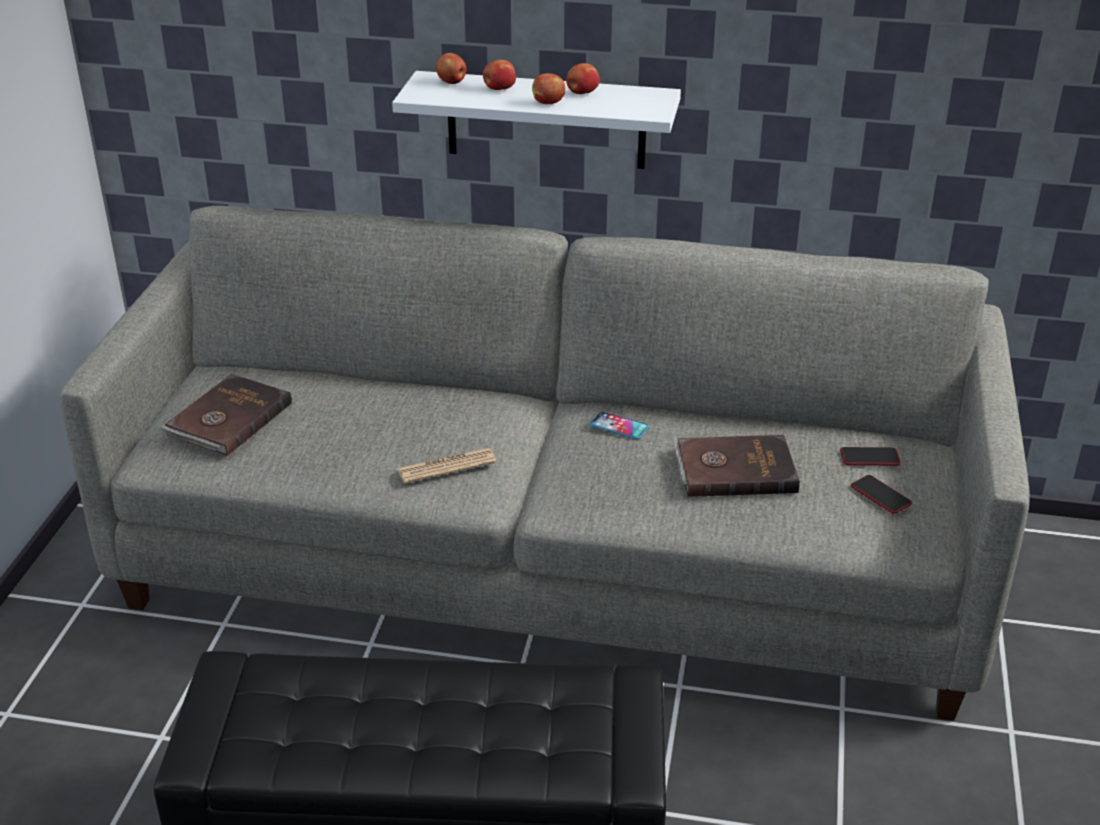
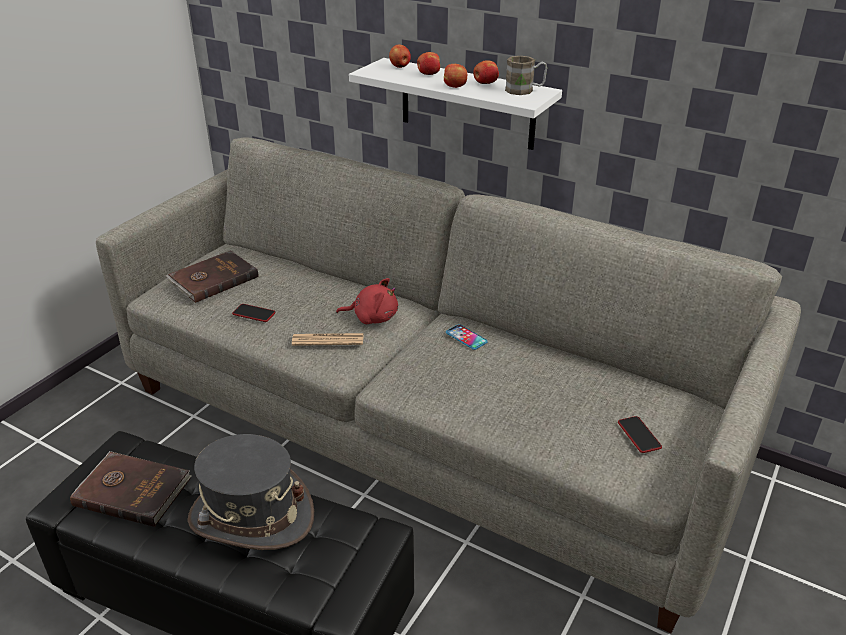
camera: 20 degrees right, 0 degrees up
(462, 705) = (251, 516): none -> grey hat
(484, 426) = (372, 317): none -> red plush toy
(638, 96) = (525, 90): none -> brown mug
(734, 469) = (531, 388): brown book -> brown book (133, 490)
(870, 457) = (646, 403): phone -> phone (254, 313)

